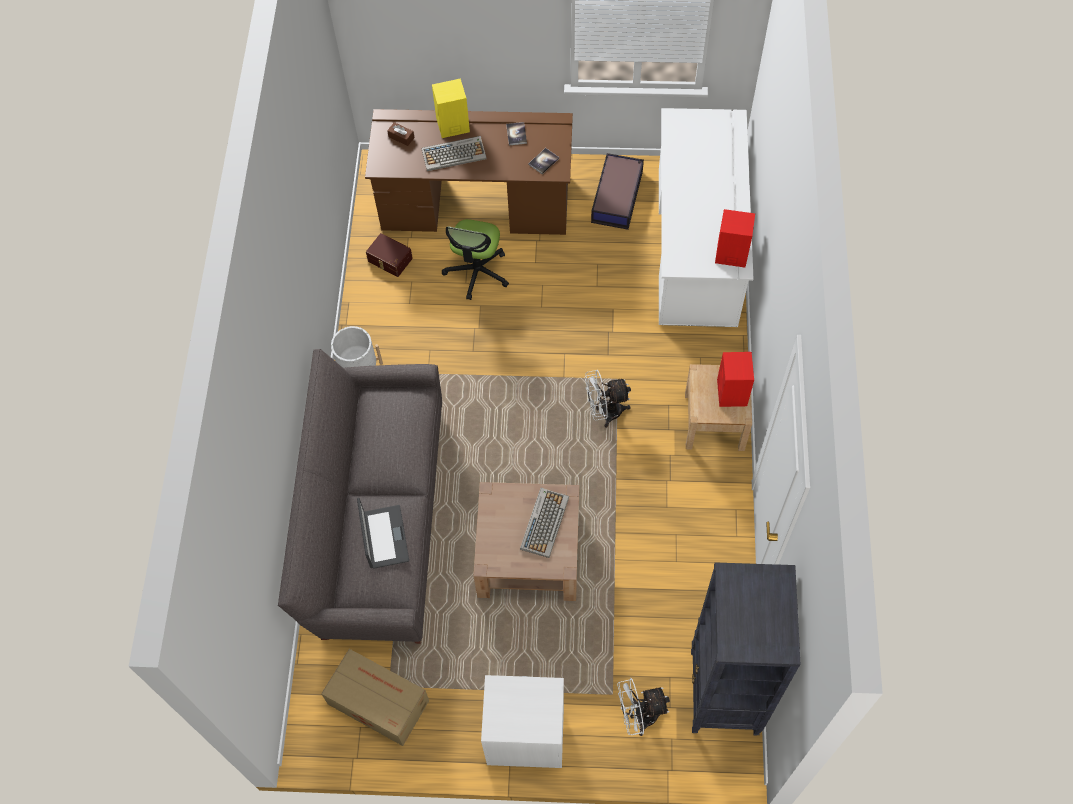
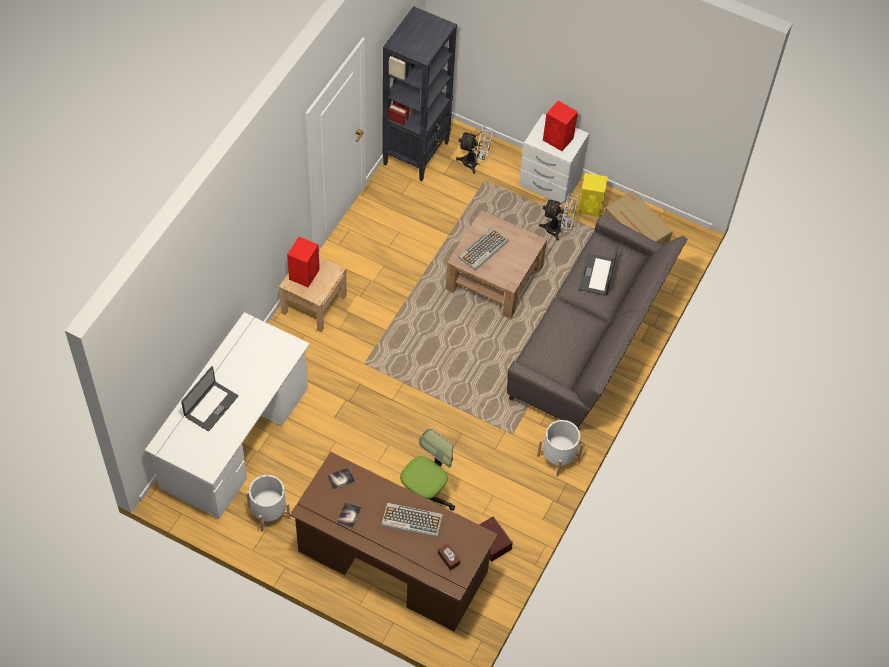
camera: 160 degrees left, 5 degrees down
(452, 125) = (399, 550): yellow speaker -> yellow speaker (591, 207)
(605, 412) = (388, 344): white fan -> white fan (558, 230)
(617, 196) = (269, 512): storage box -> white planter
(715, 172) = (210, 406): none -> laptop
(730, 254) = (247, 337): red speaker -> red speaker (558, 139)

